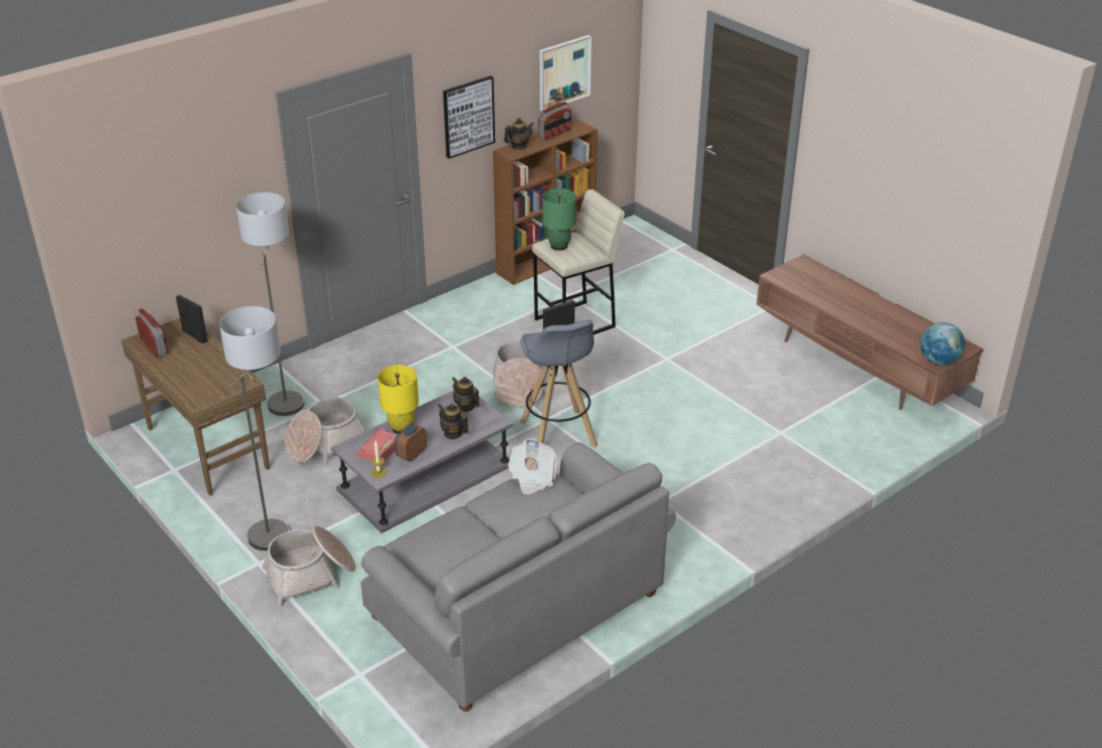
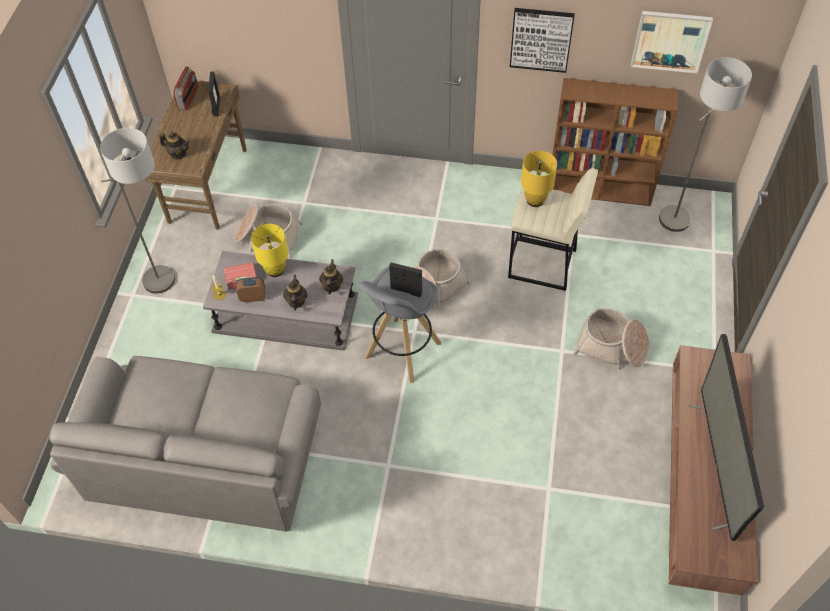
camera: 50 degrees right, 20 degrees up
(287, 398) = (292, 181): grey floor lamp -> grey floor lamp (680, 214)
(311, 574) = (145, 328): basket -> basket (612, 346)
(519, 146) = (588, 87): teapot -> teapot (178, 154)
(532, 477) = (263, 386): newspaper -> none
(555, 134) = (635, 92): radio -> none
(559, 246) = (535, 200): green table lamp -> yellow table lamp
(874, 314) = (716, 464): none -> television
(939, 361) = (697, 557): globe -> none

